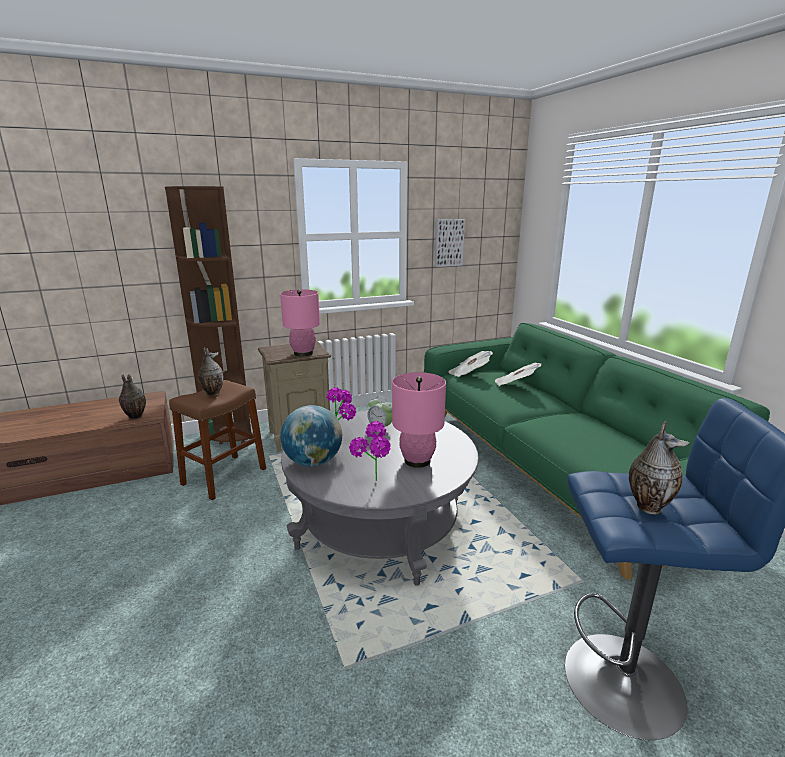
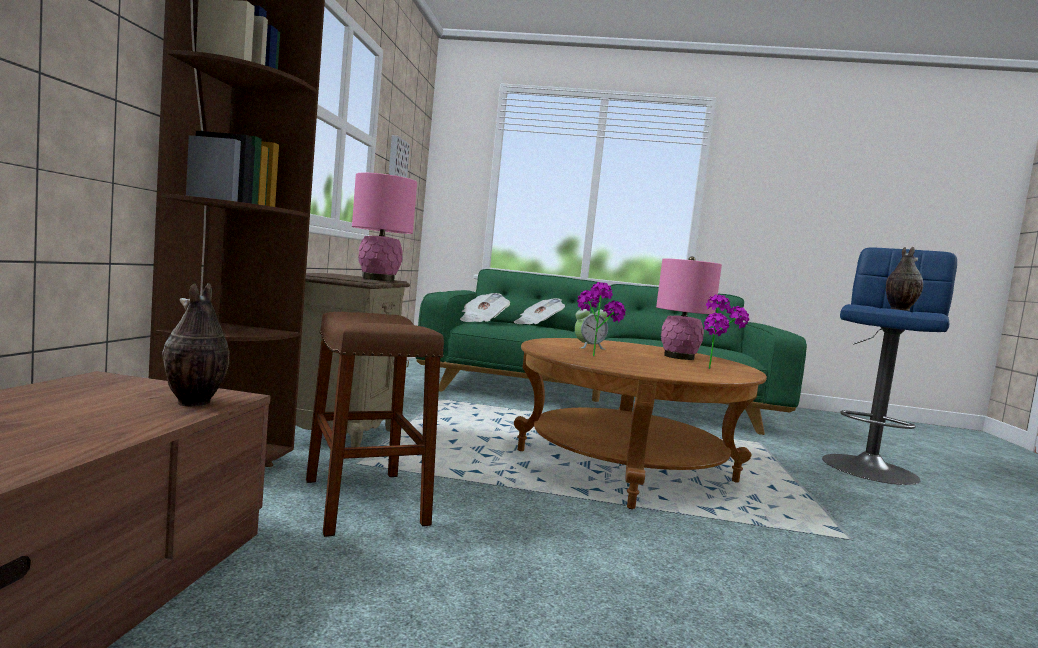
camera: 60 degrees left, 15 degrees down
(212, 393) = (384, 321): vase -> none
(313, 462) = (645, 369): globe -> none
(381, 526) = (625, 466): grey coffee table -> brown coffee table

